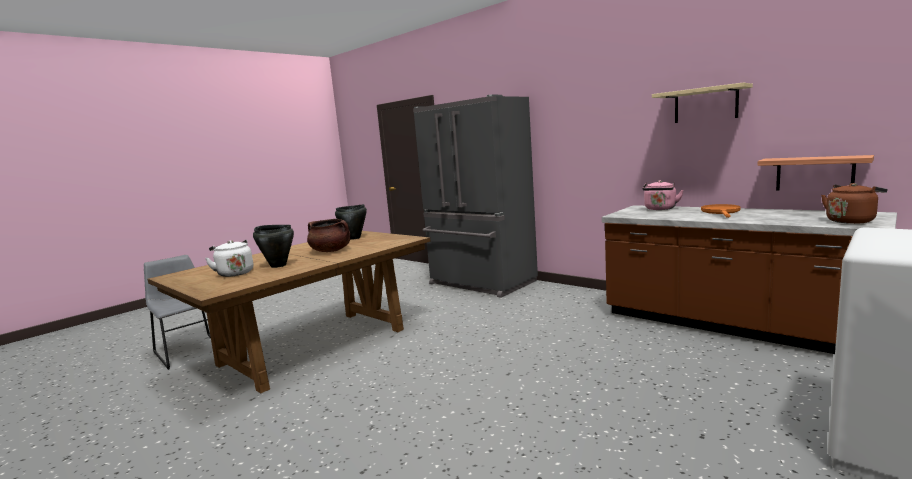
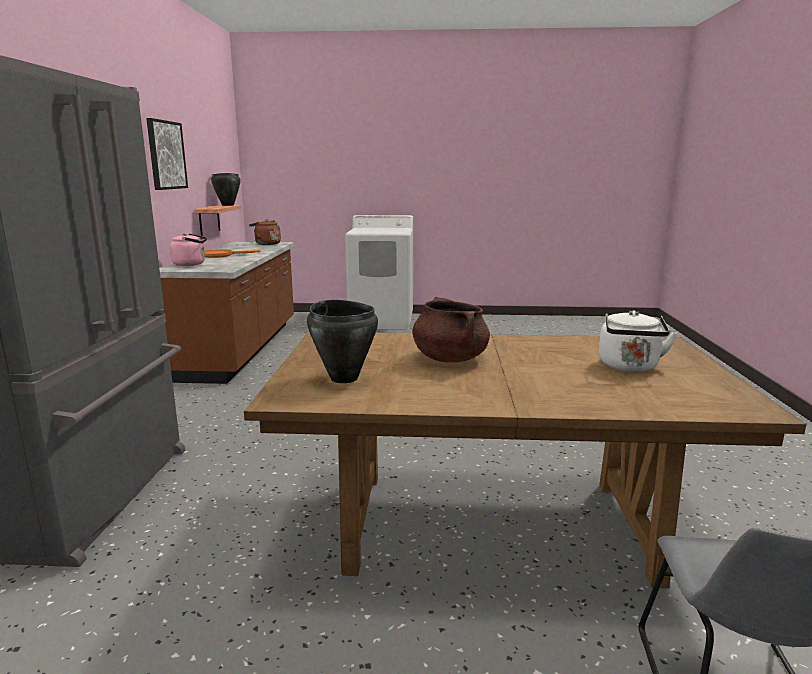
camera: 130 degrees left, 5 degrees up
(278, 265) = (558, 358): black cooking pot -> black cooking pot (227, 205)
(705, 105) = (166, 155): beige shelf -> picture

